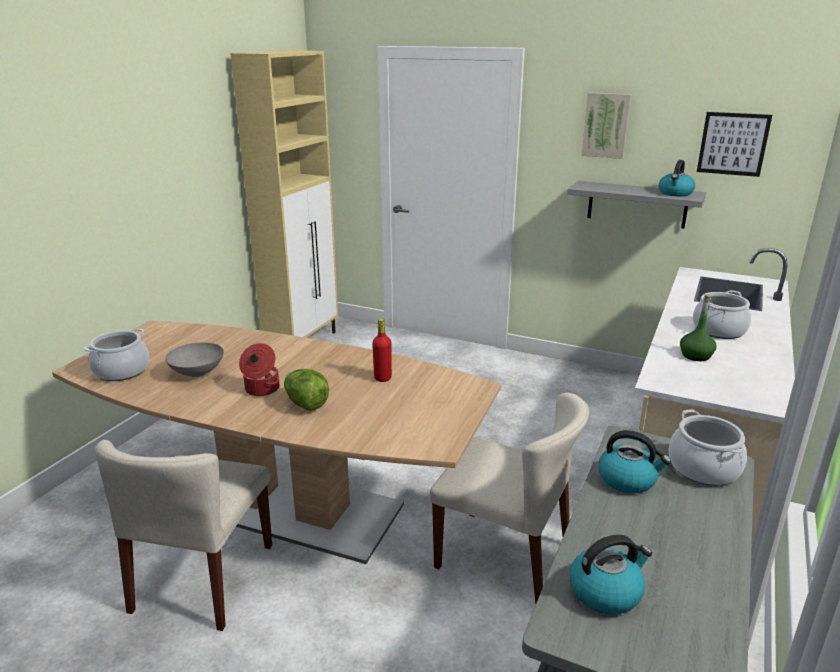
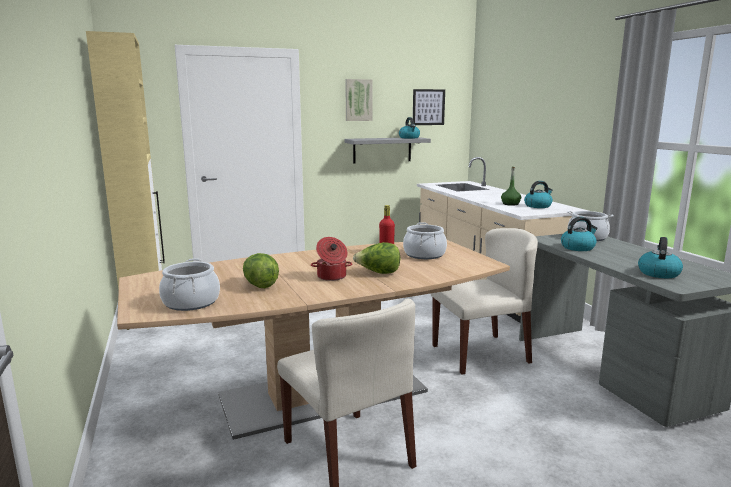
camera: 45 degrees left, 10 degrees down
(196, 373) = (260, 285): grey bowl -> lettuce
(719, 330) = (494, 196): cooking pot -> cooking pot (424, 254)
(730, 376) = (538, 206): none -> kettle

